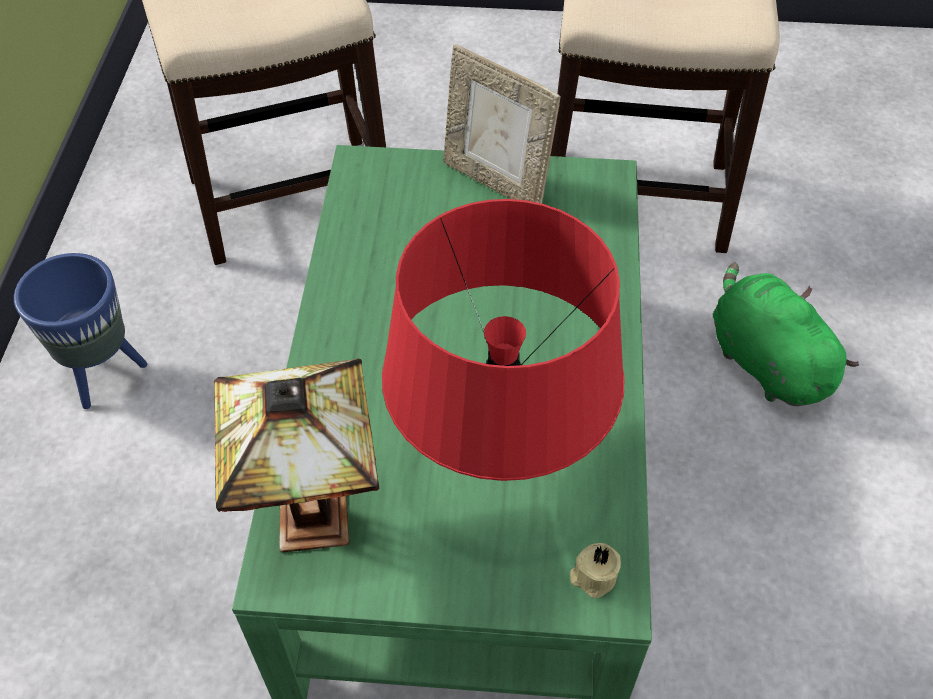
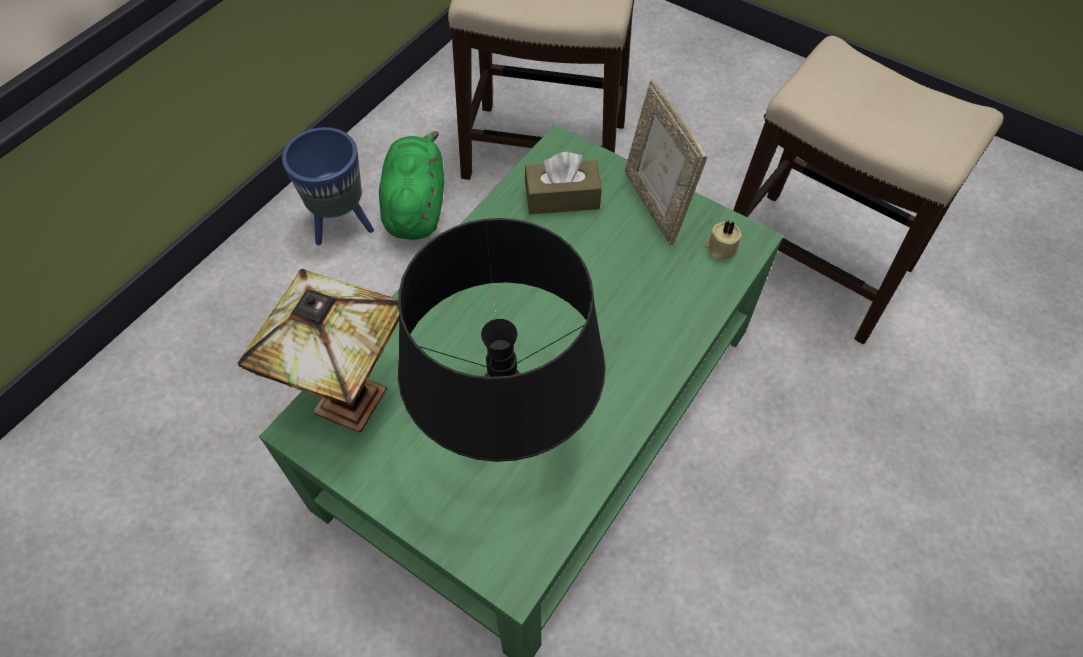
camera: 30 degrees right, 5 degrees up
(397, 213) = (562, 197): none -> brown tissue box
(497, 458) = (505, 424): red table lamp -> black table lamp
(593, 577) = (512, 552): beige candle -> beige candle (720, 248)
(764, 361) = (834, 450): green plush toy -> green plush toy (416, 206)

